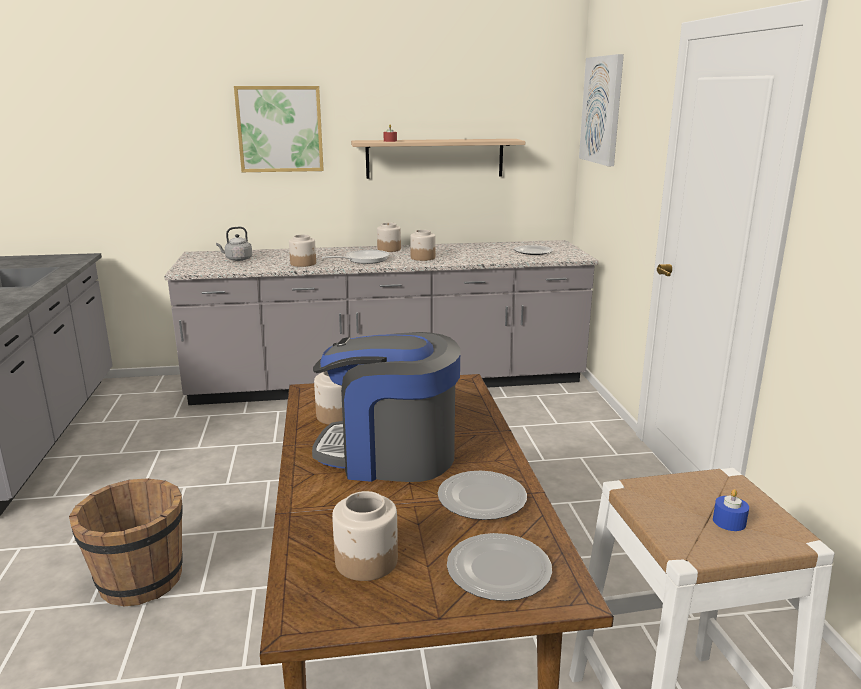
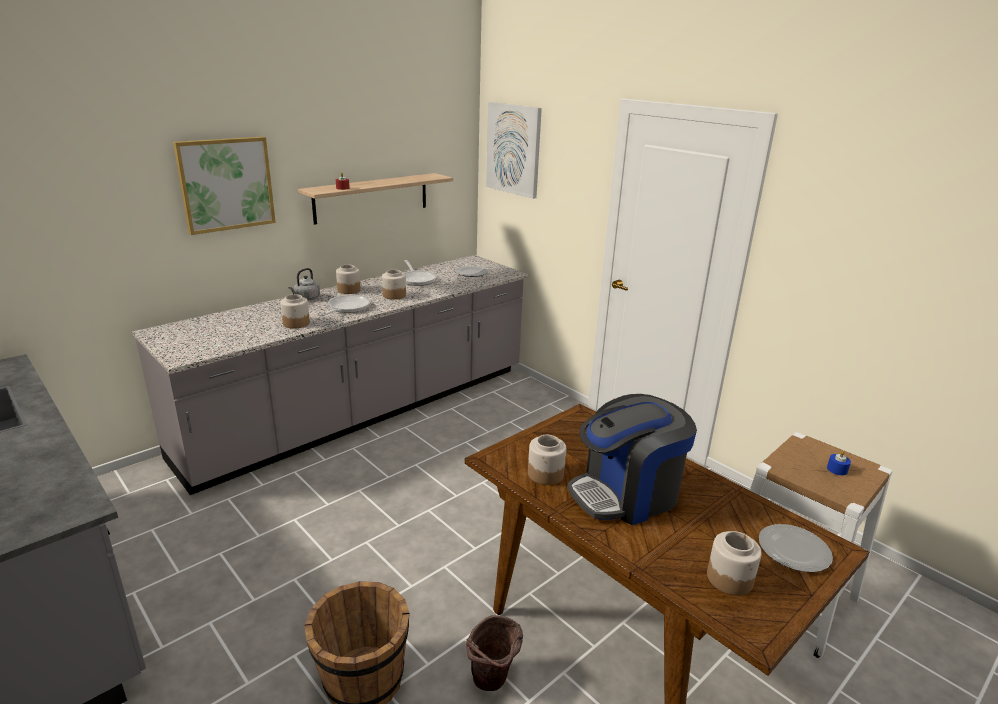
camera: 35 degrees left, 5 degrees up
(232, 635) = (493, 683): none -> brown bucket
(237, 259) = (217, 331): grey kettle -> grey kettle (306, 299)
(467, 250) = (417, 279): none -> frying pan
(480, 498) = (720, 506): plate -> none

